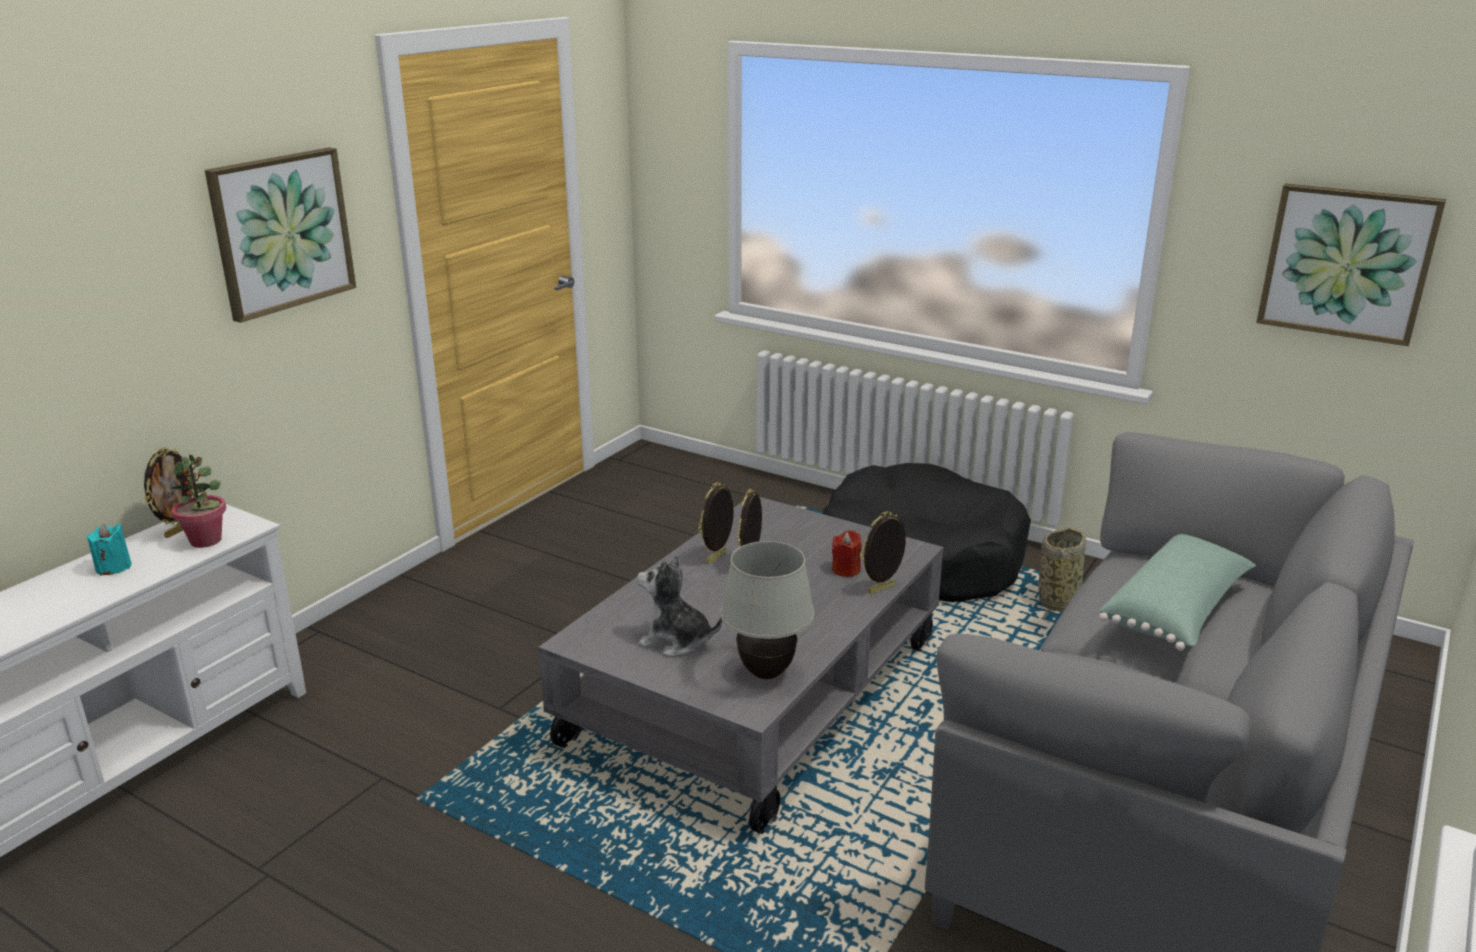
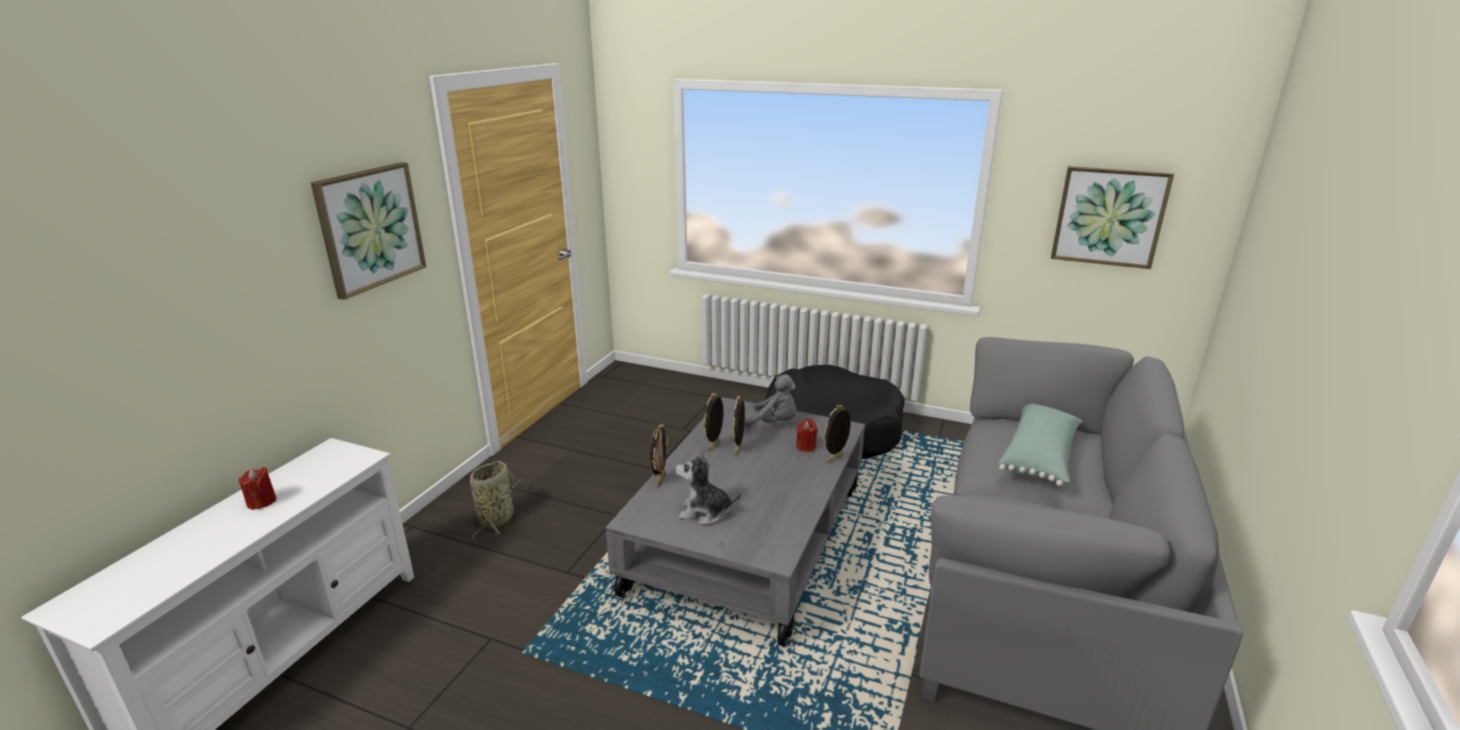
camera: 10 degrees left, 0 degrees up
(113, 567) = (261, 502): turquoise candle -> red candle
(178, 530) = (308, 465): picture frame -> picture frame (660, 480)
(206, 540) = (334, 472): potted plant -> none
(766, 672) = (777, 529): white table lamp -> none
(813, 535) = (774, 423): none -> grey plush toy
(1058, 601) = (930, 452): basket -> basket (498, 517)

